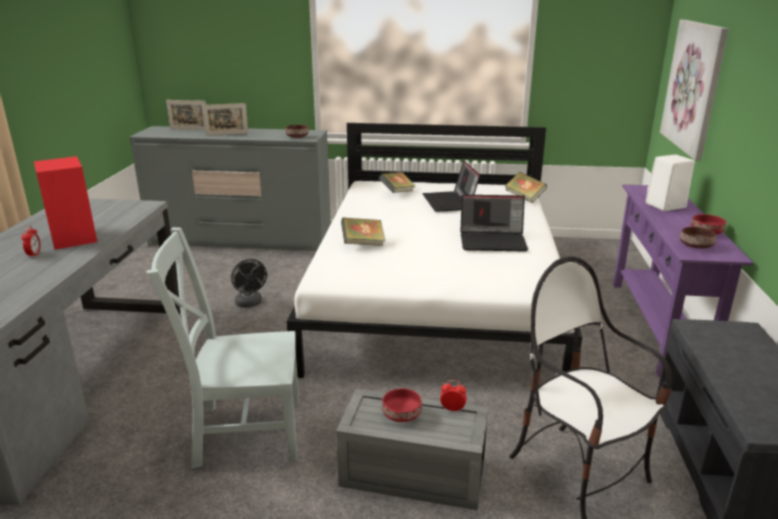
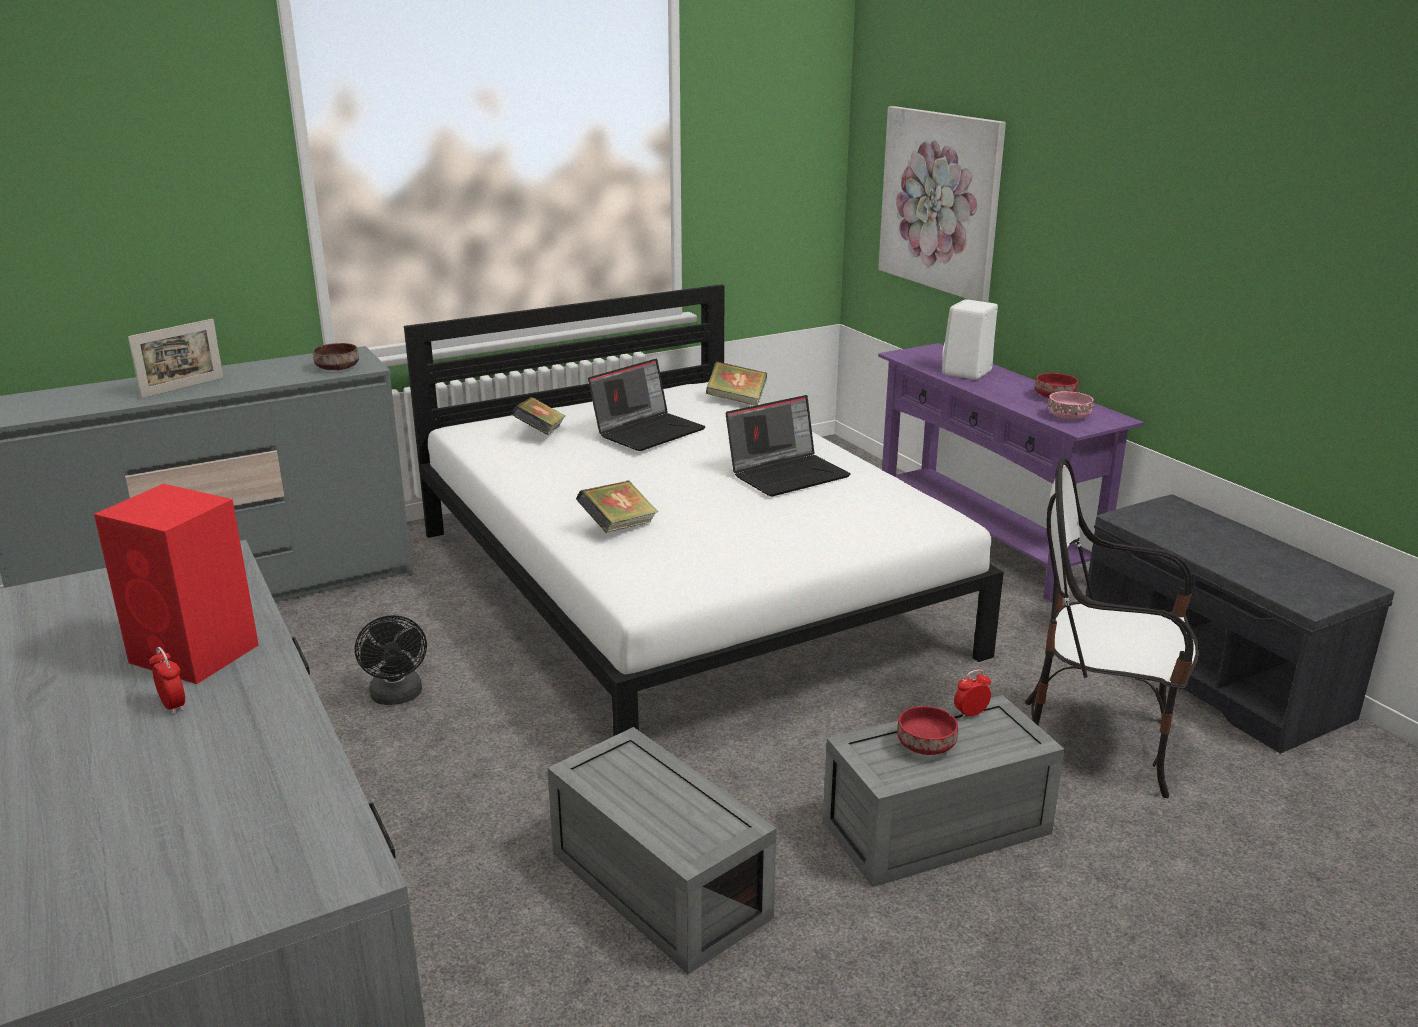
camera: 35 degrees left, 0 degrees up
(189, 129) = (76, 393): picture frame -> none
(243, 432) = (654, 884): grey chair -> grey storage box
(250, 304) = (397, 697): black fan -> black fan turned 45 degrees clockwise
(450, 202) = (648, 431): laptop -> laptop turned 90 degrees counterclockwise
(695, 246) = (1068, 416): brown bowl -> pink bowl

